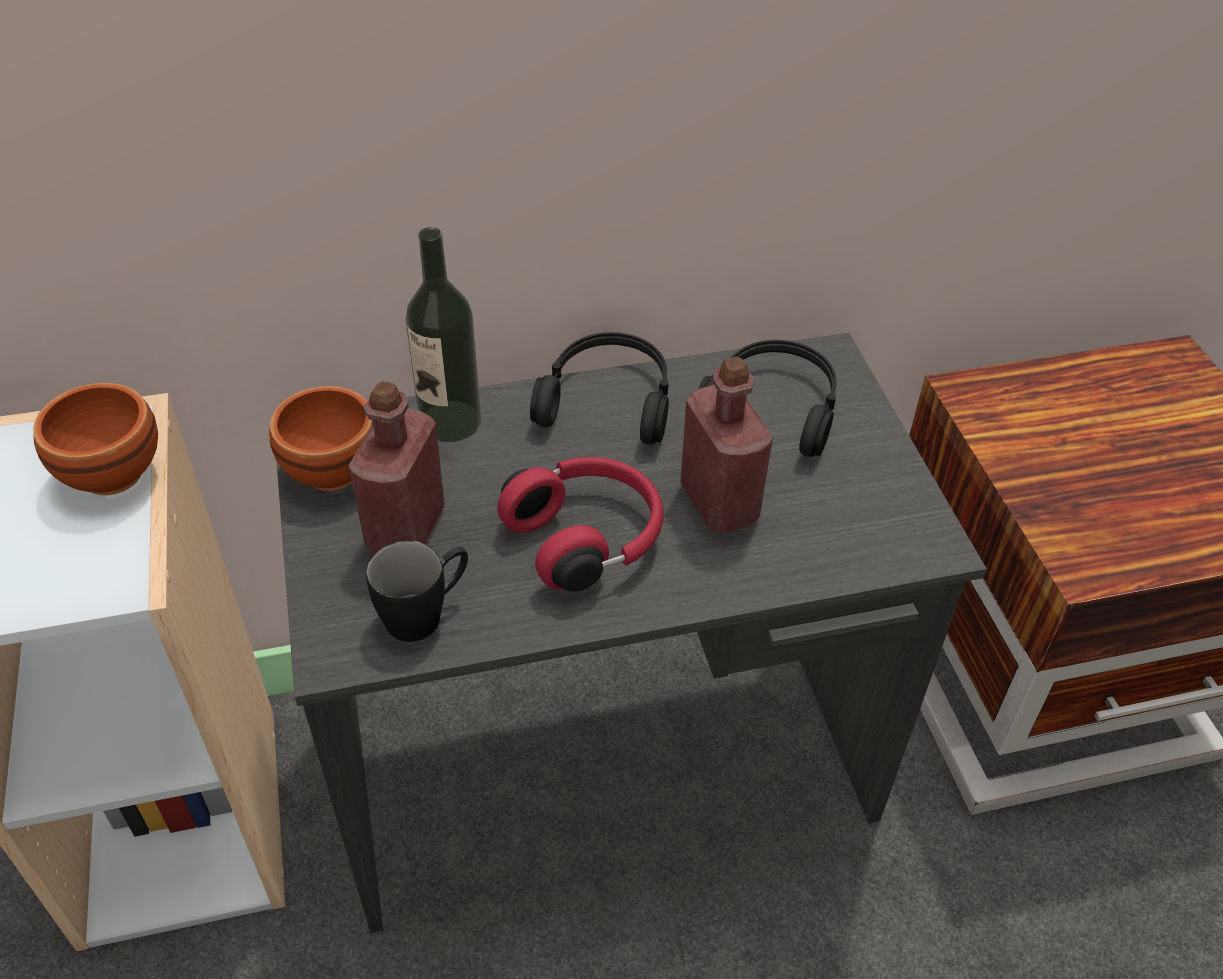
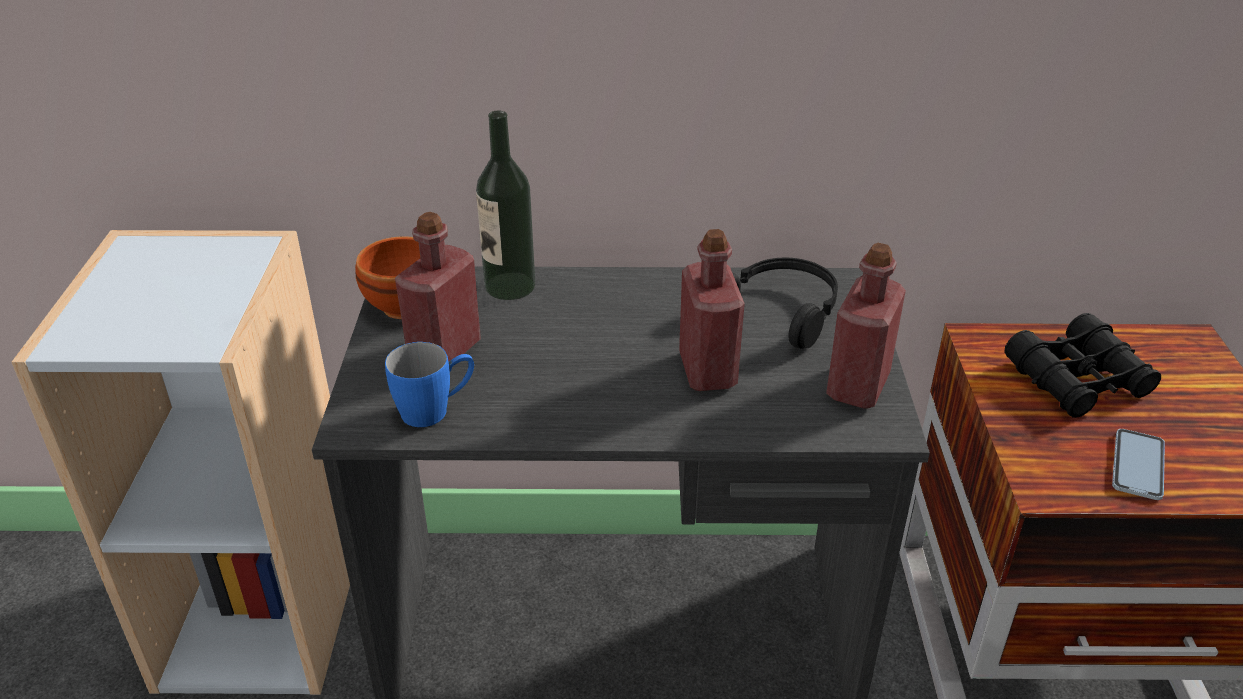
camera: 15 degrees right, 10 degrees down
(109, 476) = (230, 276): brown bowl -> none
(425, 613) = (435, 409): black mug -> blue mug
(587, 538) = (587, 378): red headphones -> none
(608, 400) = (643, 288): black headphones -> none
(887, 495) = (858, 386): none -> red bottle
(1079, 427) = (1077, 379): none -> black binoculars
(1165, 524) = (1137, 466): none -> phone

